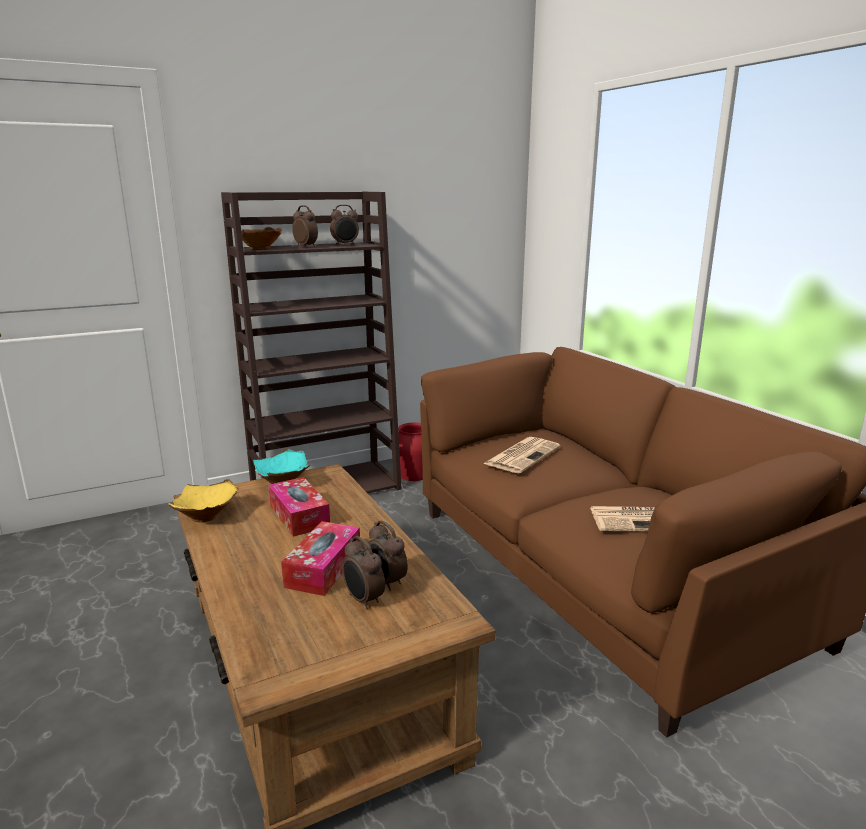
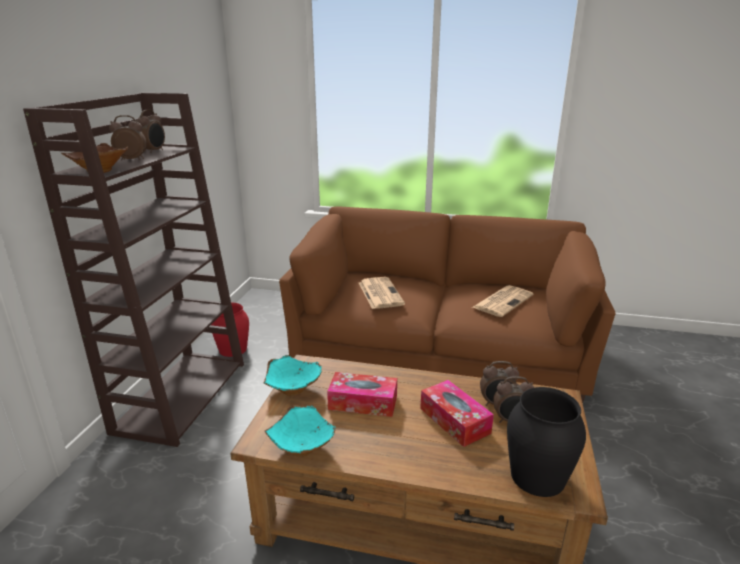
camera: 50 degrees left, 5 degrees up
(206, 517) = (303, 447): yellow bowl -> turquoise bowl
(276, 646) = (538, 476): none -> black vase

